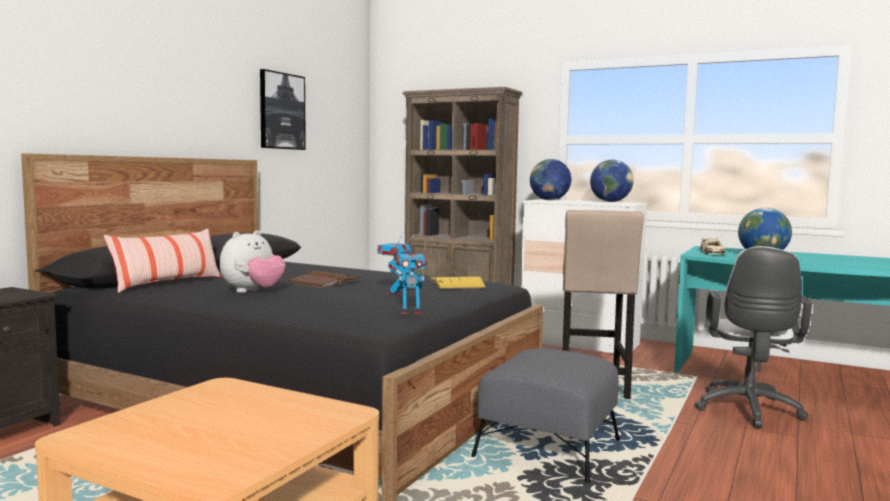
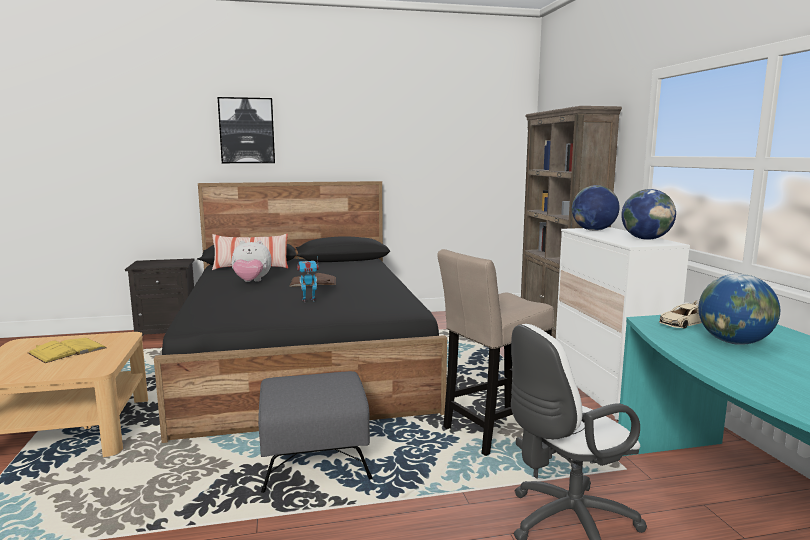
camera: 50 degrees right, 5 degrees up
(281, 111) = (418, 140): picture -> picture (247, 130)
(411, 312) = (244, 316): toy robot -> none
(456, 283) = (373, 301): yellow book -> yellow book (67, 350)

